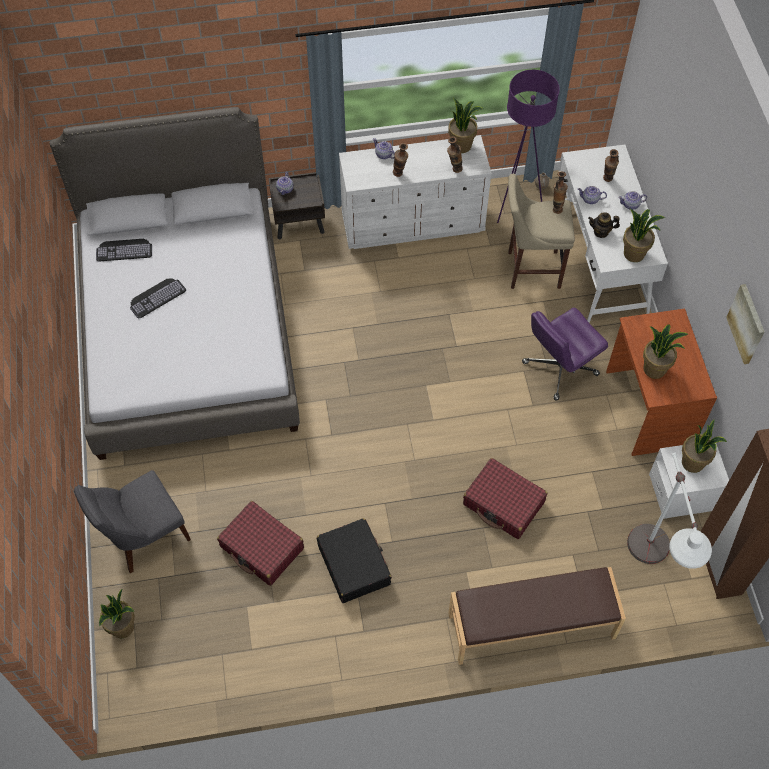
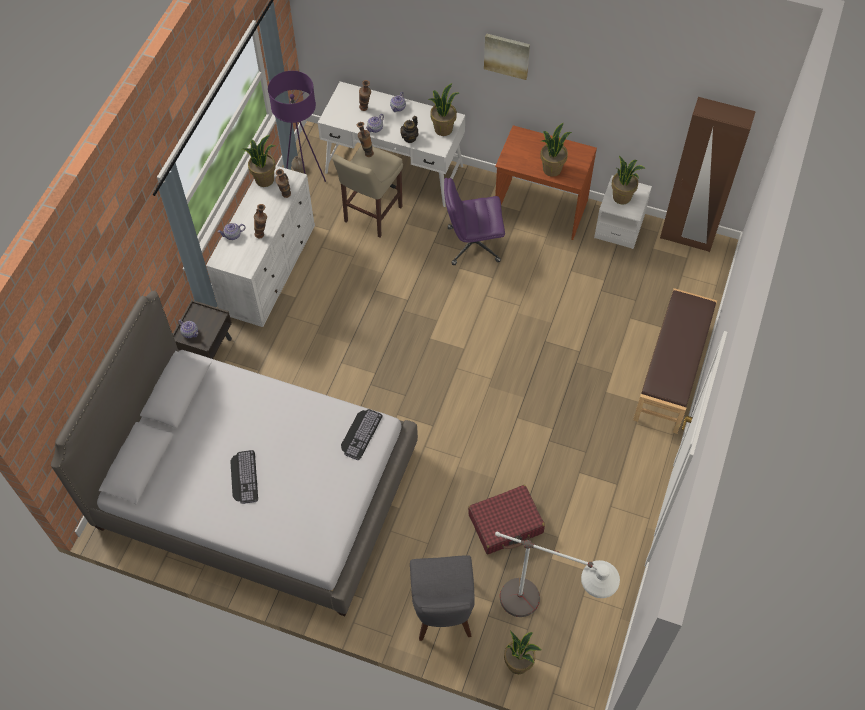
camera: 60 degrees left, 0 degrees up
(124, 249) = (172, 481): keyboard -> keyboard (360, 433)
(354, 564) = (557, 464): black suitcase -> none
(503, 504) = (564, 339): red suitcase -> none
(559, 369) = (472, 244): purple office chair -> purple office chair turned 90 degrees clockwise
(649, 572) = (669, 279): white floor lamp -> white floor lamp (544, 612)
(747, 324) = (599, 77): picture -> picture (507, 55)

